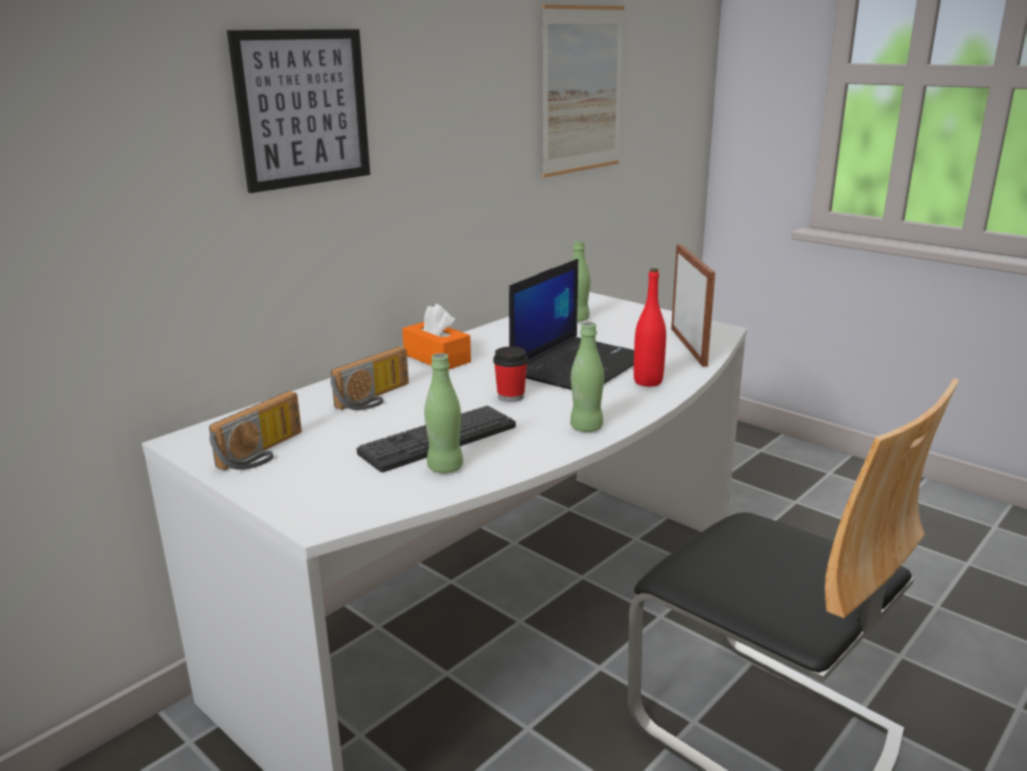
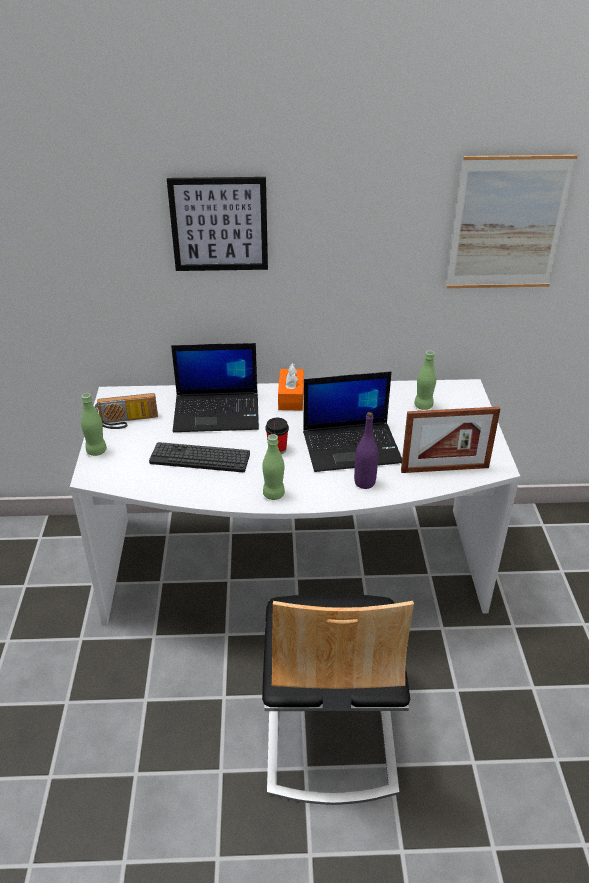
camera: 45 degrees right, 15 degrees up
(375, 398) = (218, 412): radio -> laptop
(445, 467) = (175, 477): green bottle -> green bottle (96, 451)
(648, 381) = (364, 482): red bottle -> purple bottle
(688, 346) = (444, 469): picture frame -> picture frame turned 45 degrees clockwise

